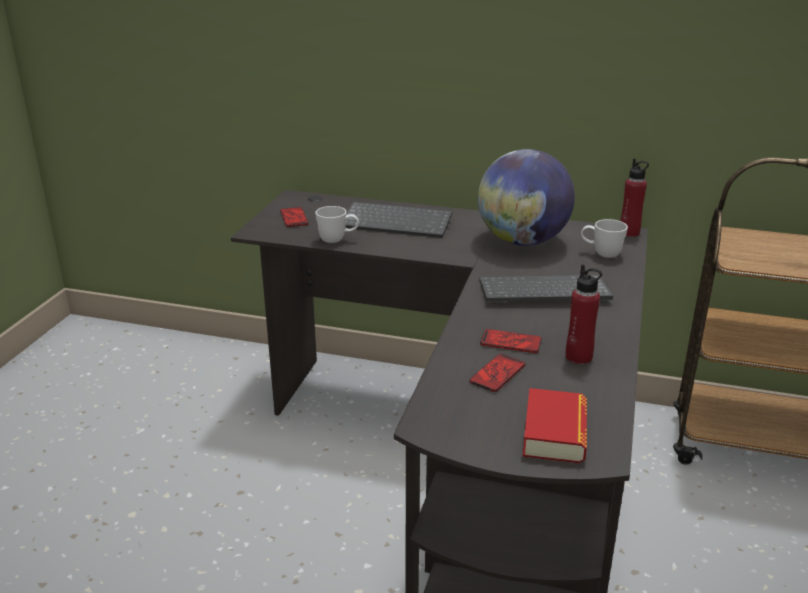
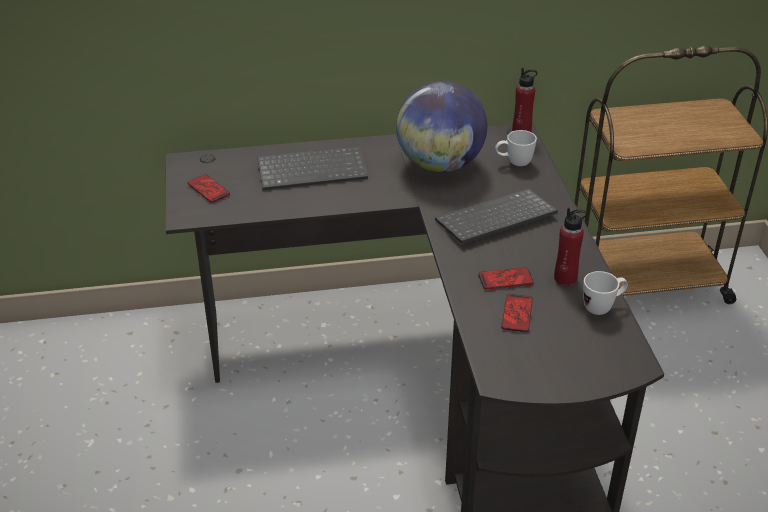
camera: 25 degrees left, 10 degrees up
(338, 240) = (274, 206): white mug -> white mug (602, 307)
(554, 433) = (594, 355): book -> none

